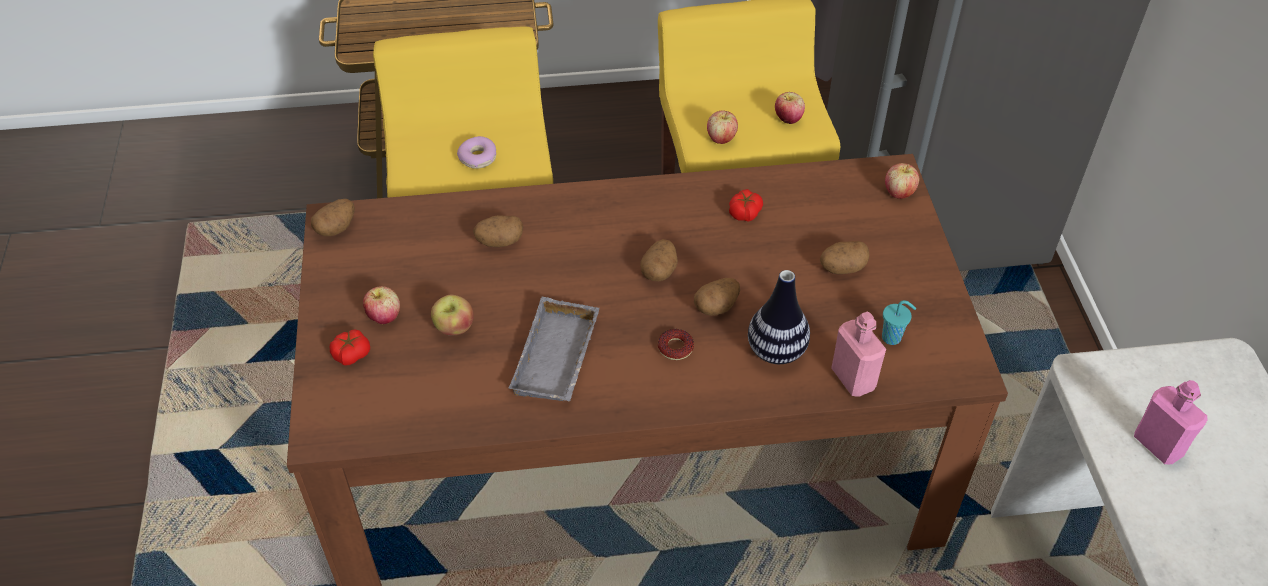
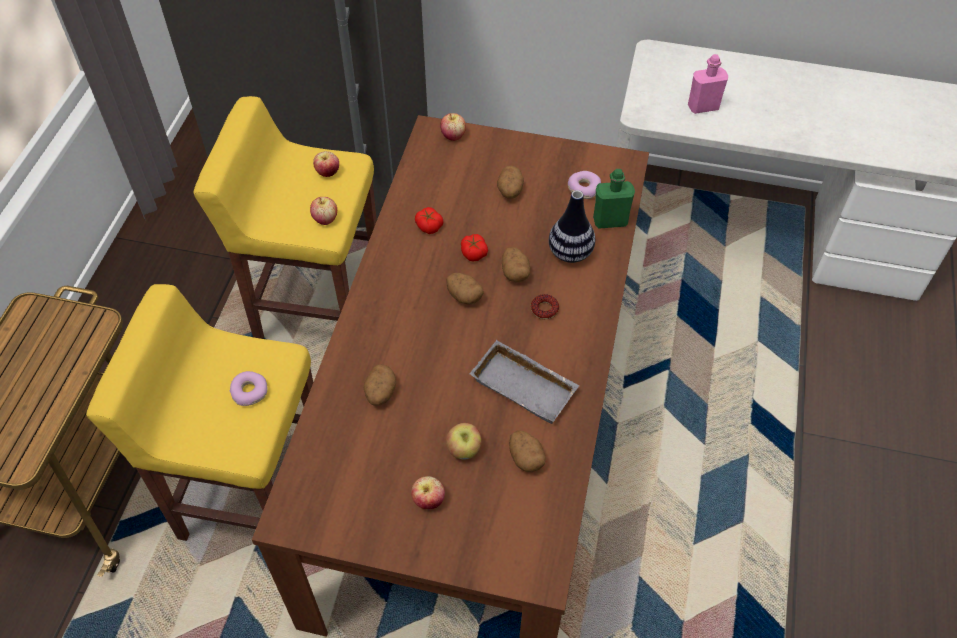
camera: 70 degrees left, 5 degrees up
(336, 228) = (298, 518): potato -> potato (526, 458)
(351, 354) = (461, 535): tomato -> tomato (473, 253)
(853, 378) = (610, 221): pink bottle -> green bottle
(892, 338) = (583, 188): turquoise cup -> donut

